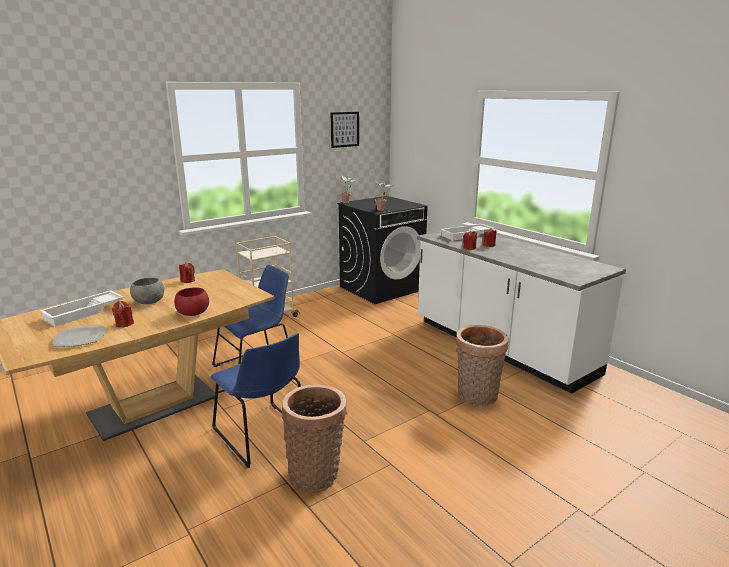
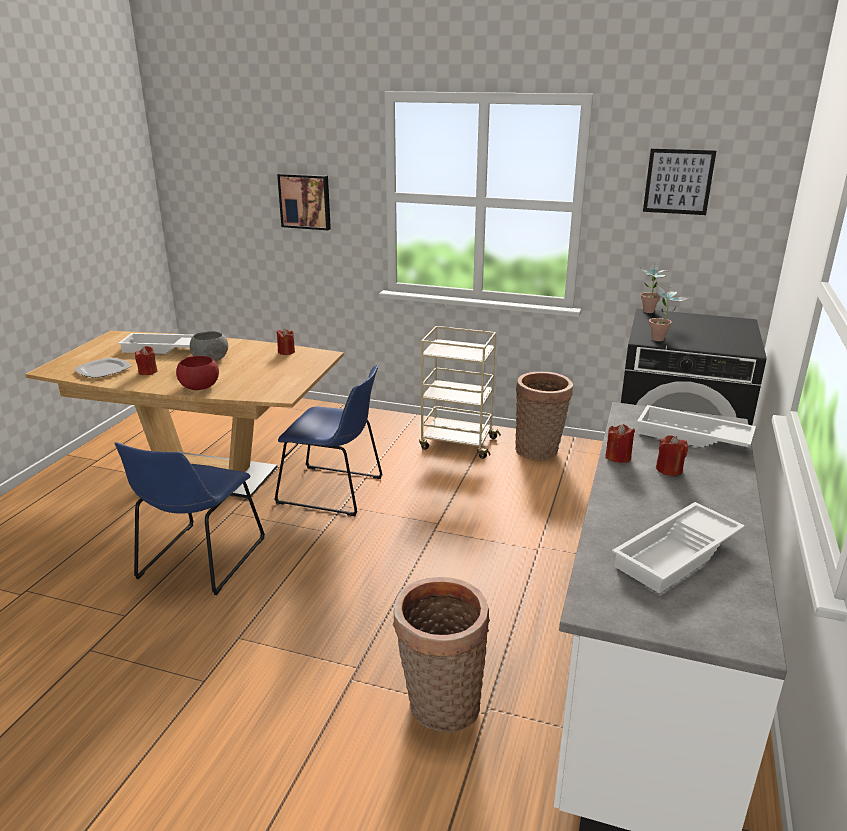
camera: 55 degrees right, 5 degrees up
(103, 172) = (305, 201): none -> picture
(316, 474) = (150, 630): basket -> basket (539, 451)
(551, 261) = (678, 555): none -> white tray

